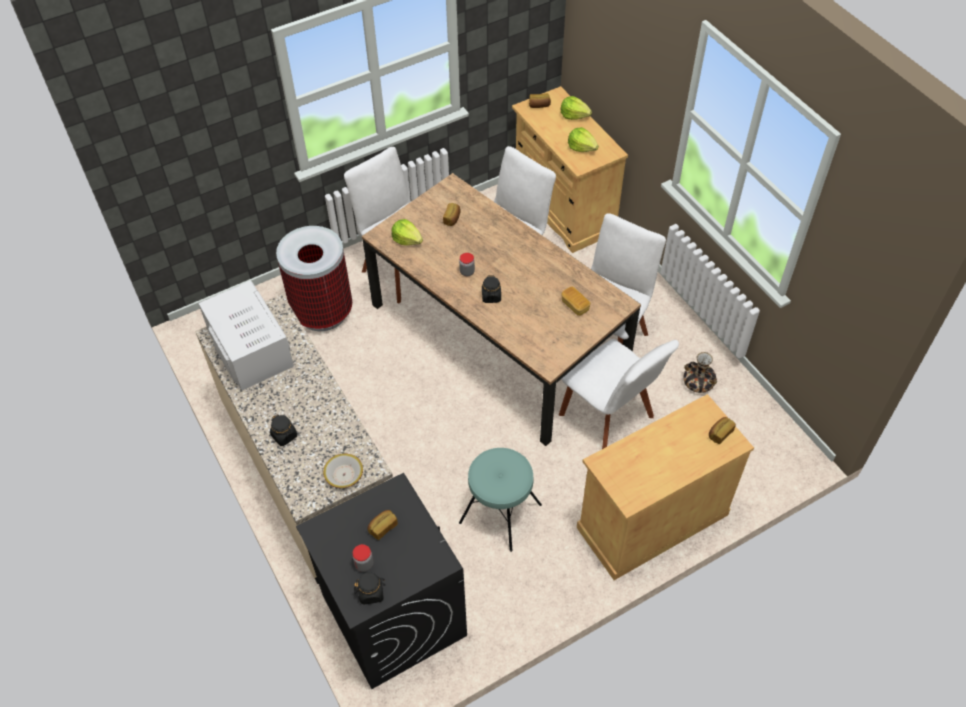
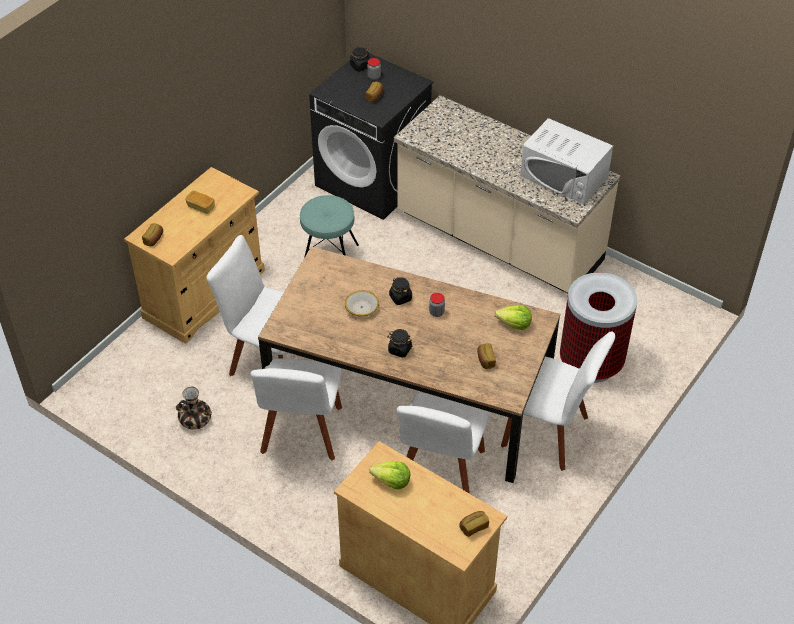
camera: 155 degrees right, 5 degrees down
(284, 436) = (487, 133): black jar -> black jar (399, 349)
(344, 475) = (426, 126): bowl -> bowl (361, 307)
(574, 115) = (423, 527): lettuce -> none
(575, 306) = (319, 314): bread -> bread (201, 207)

